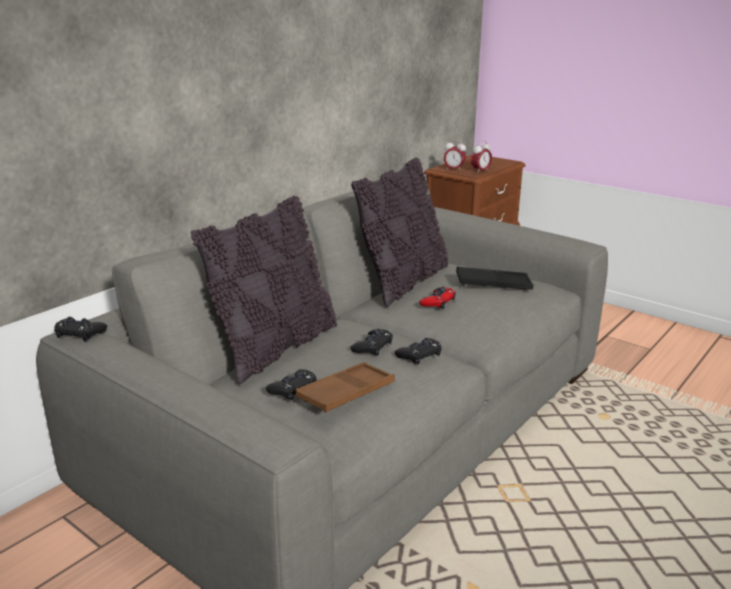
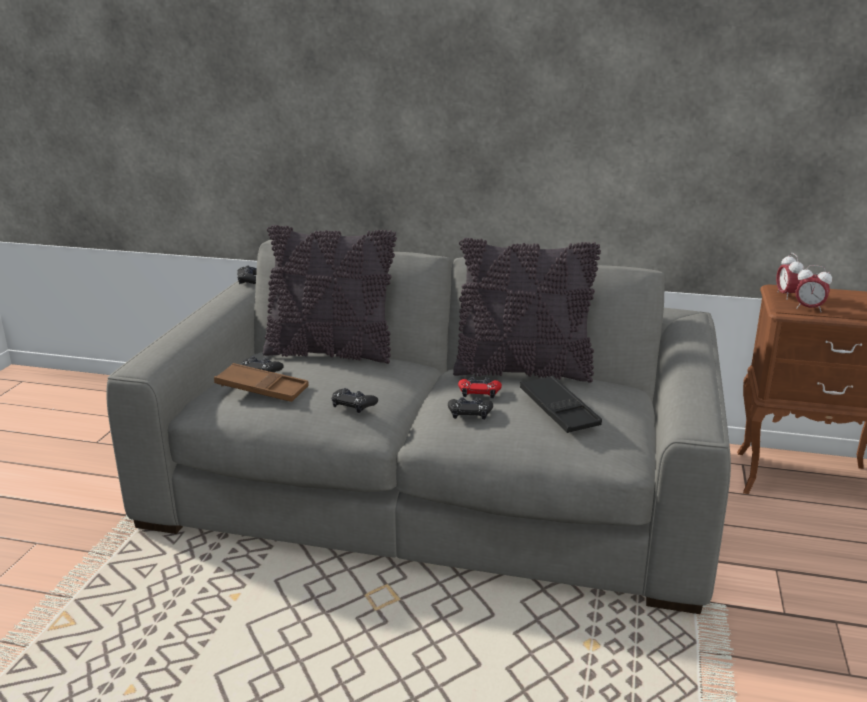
camera: 65 degrees right, 0 degrees up
(372, 346) = (351, 382): black game controller -> black game controller (470, 412)

